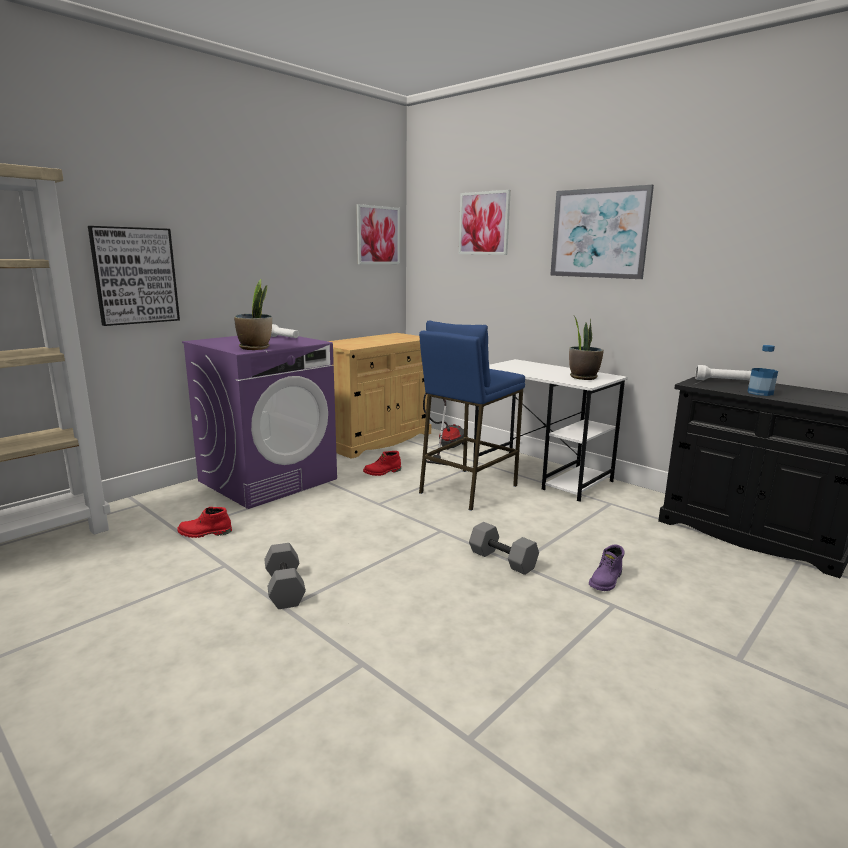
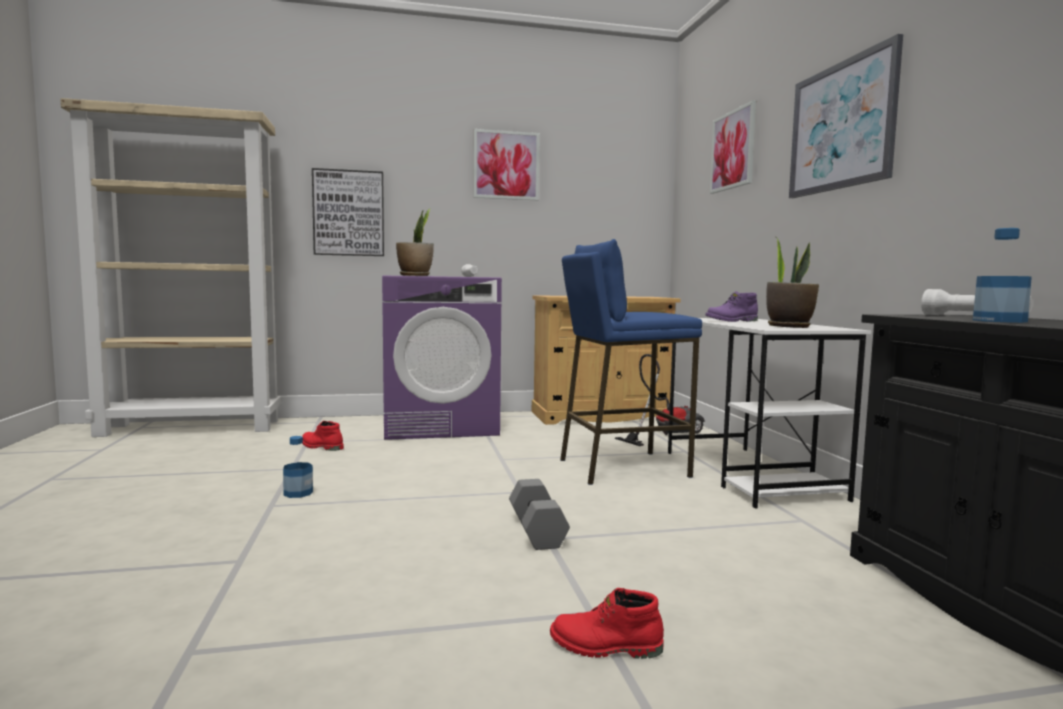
camera: 35 degrees right, 10 degrees down
(283, 588) = (298, 493): grey dumbbell -> bottle
(378, 235) = (630, 183): picture -> picture (506, 165)
(382, 472) = (555, 439): red boot -> red boot (605, 647)
(606, 581) = (632, 587): purple boot -> purple boot (732, 321)

